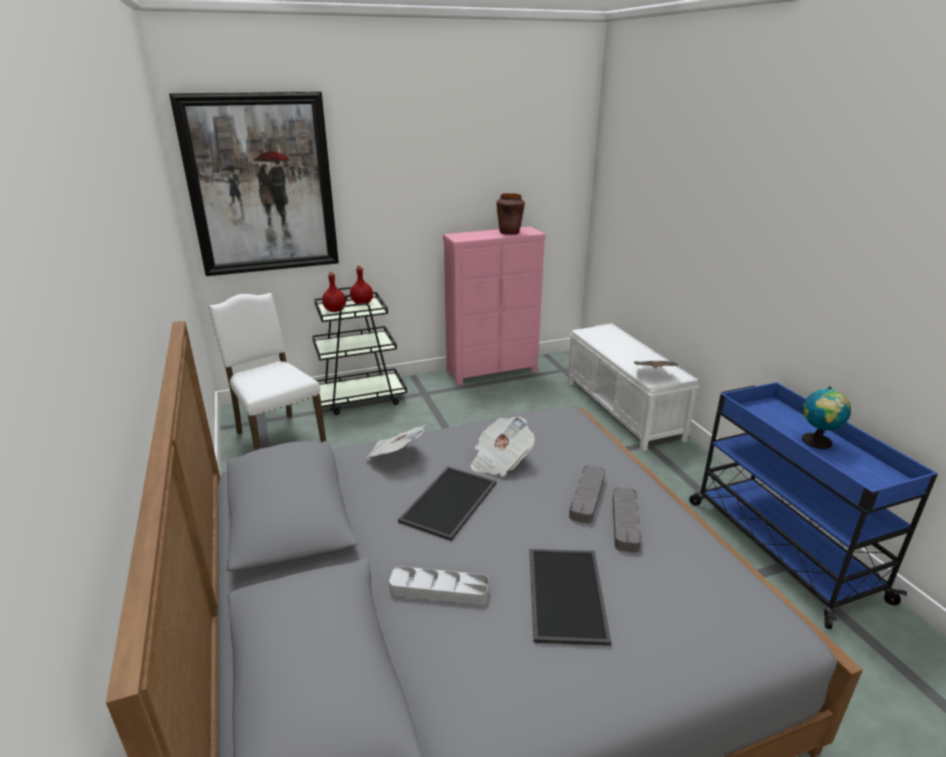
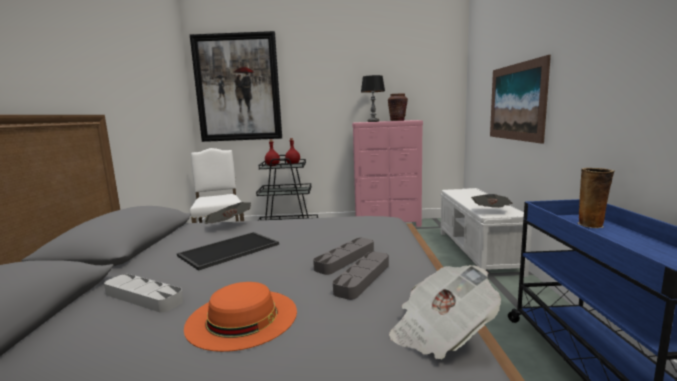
camera: 20 degrees right, 15 degrees down
(476, 235) = (373, 121): none -> table lamp
(500, 460) = (298, 234): newspaper -> newspaper (440, 333)
(564, 593) = (242, 317): tray -> orange hat
(680, 236) = (516, 102): none -> picture
(782, 417) = (591, 225): none -> vase
(817, 442) = (626, 242): globe -> none

